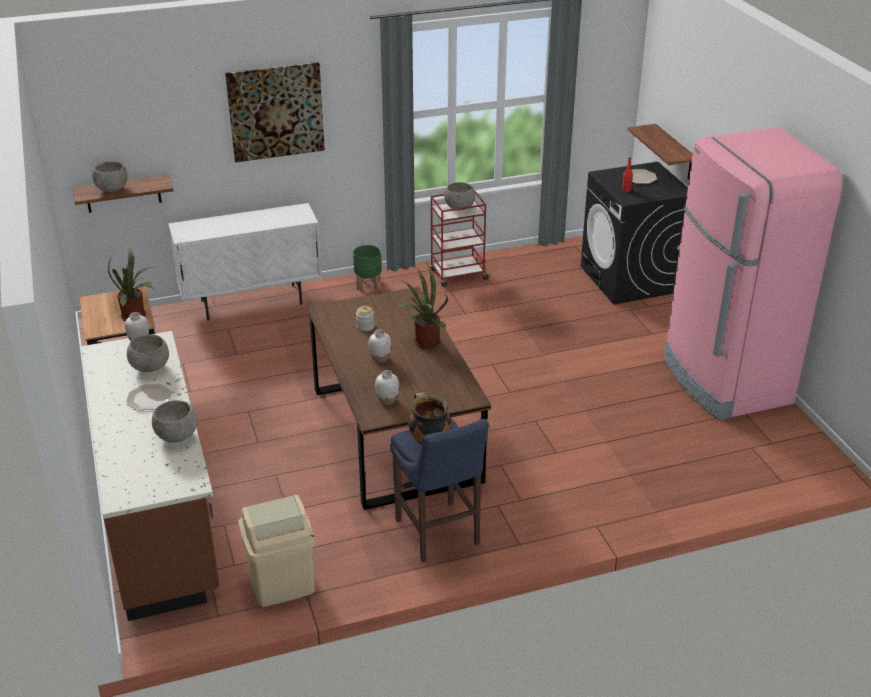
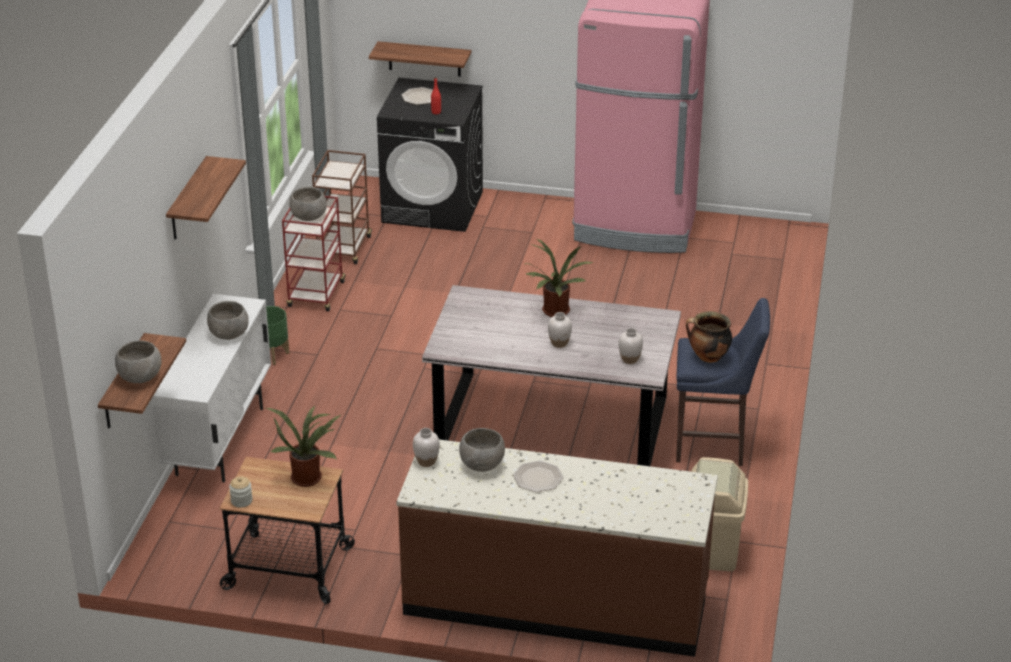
camera: 60 degrees left, 0 degrees up
(177, 436) = (617, 475): grey bowl -> grey bowl (228, 334)
(276, 112) = (188, 200): picture -> shelf
(365, 326) = (495, 335): jar -> jar (241, 501)
(394, 434) = (551, 423): brown dining table -> grey dining table
(528, 265) = (344, 249): none -> brown cart

